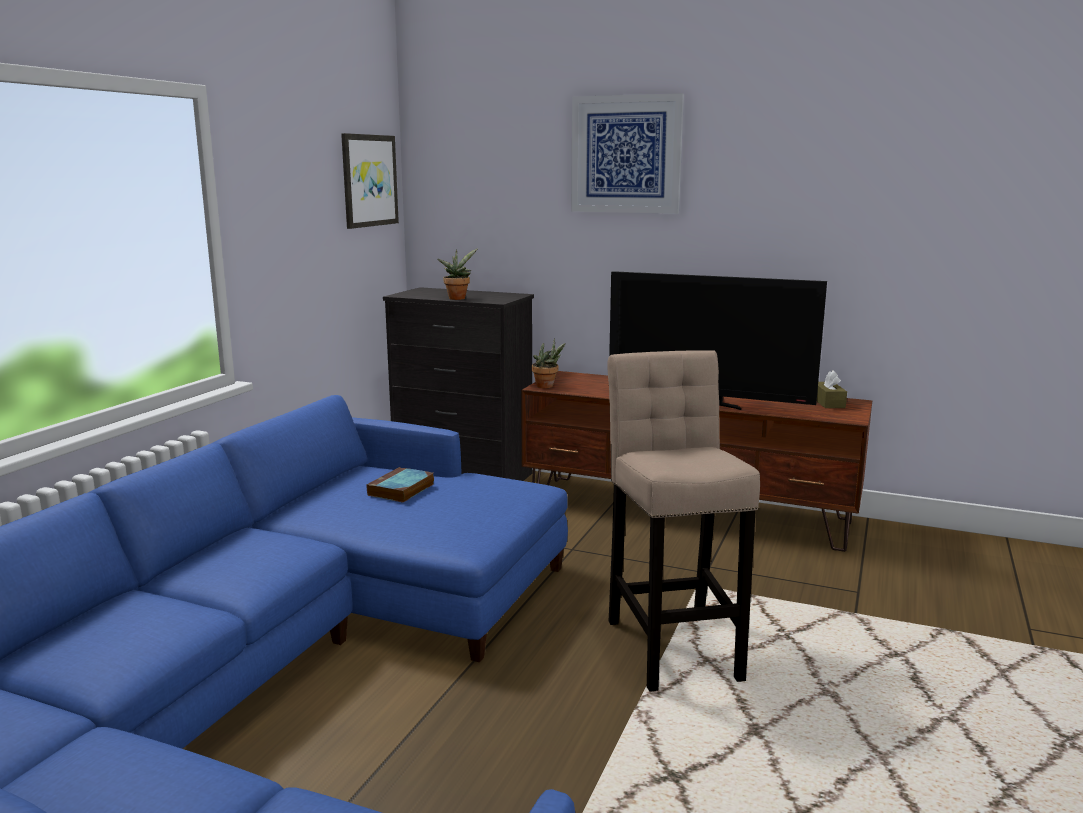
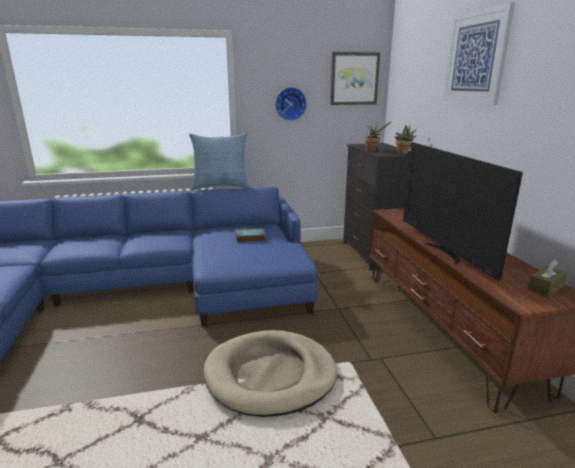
camera: 55 degrees right, 5 degrees up
(246, 419) = (221, 186): none -> pillow
(297, 232) = (290, 104): none -> wall clock
(547, 386) = (389, 212): potted plant -> potted plant (403, 153)
(672, 644) = (270, 375): beige stool -> beige dog bed

